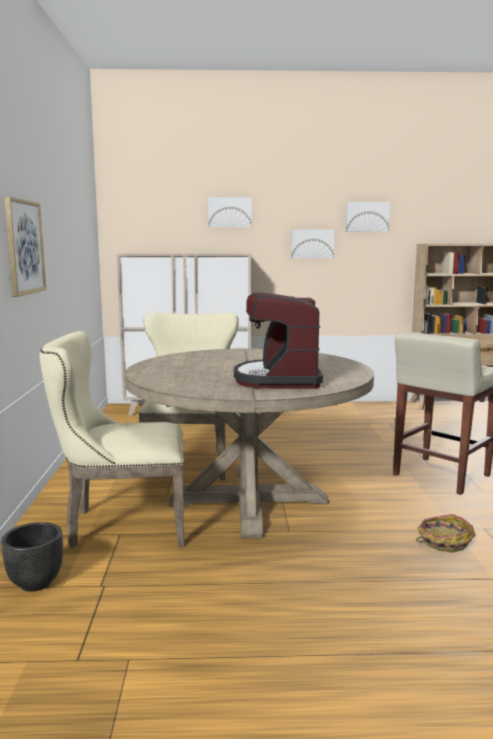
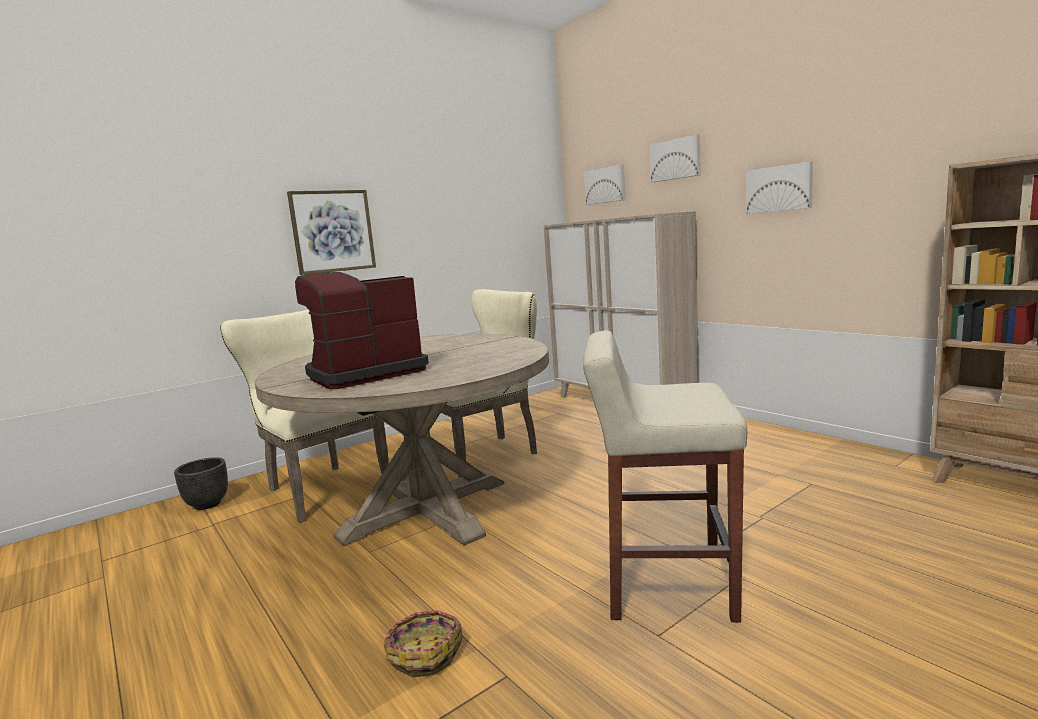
camera: 55 degrees right, 0 degrees up
(367, 216) = (870, 130): picture -> picture (605, 185)

